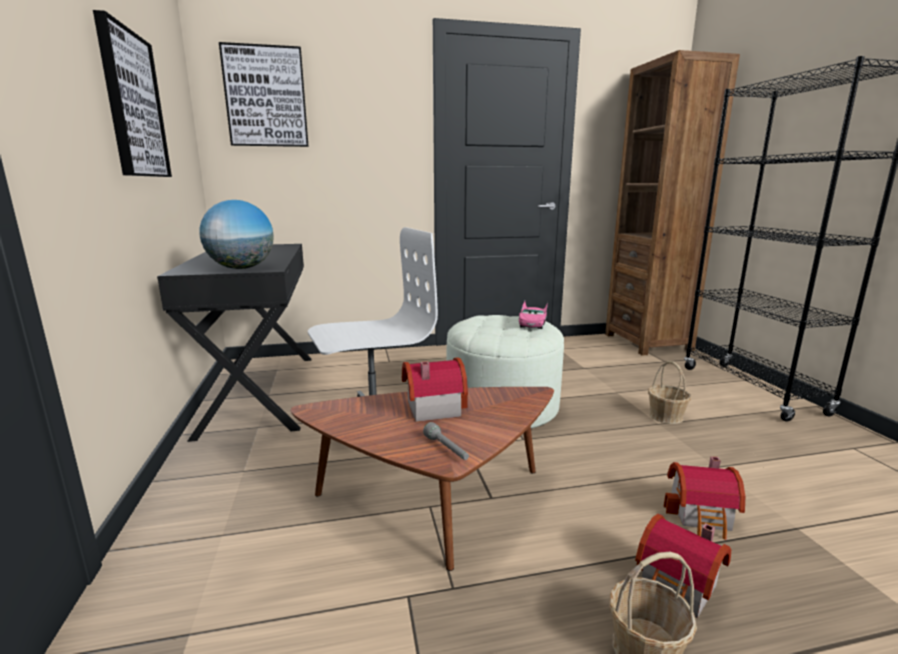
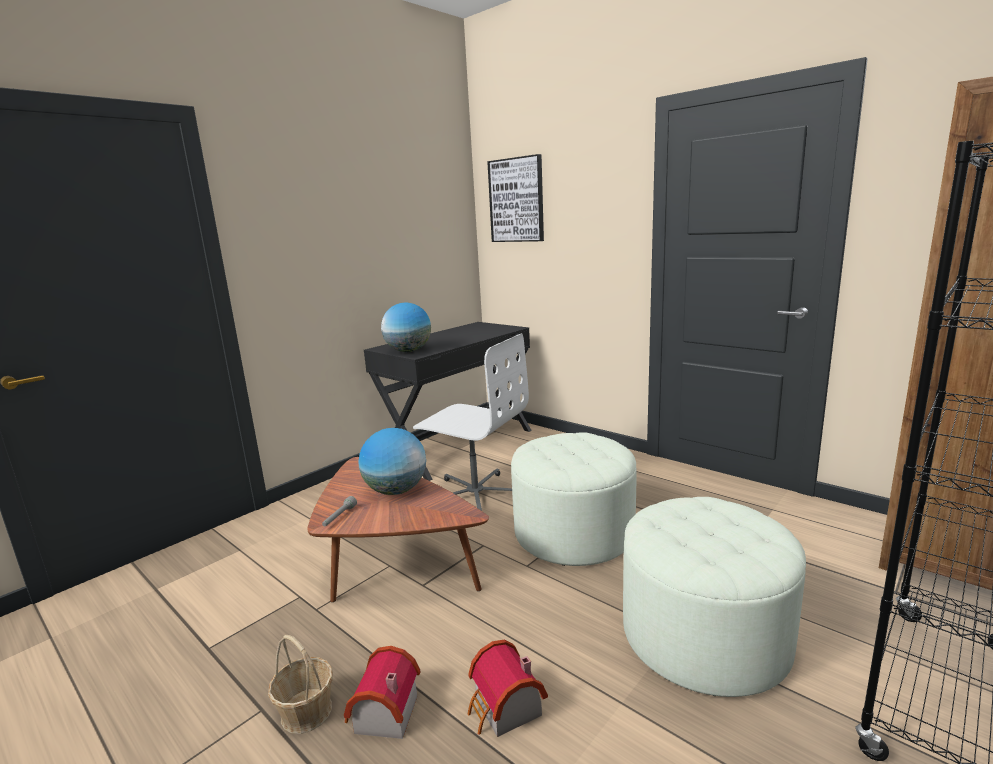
camera: 55 degrees right, 0 degrees up
(132, 105) = (370, 238): picture -> none
(431, 407) = (396, 490): toy house -> globe
(533, 322) = (601, 457): pink toy car -> none
(666, 416) = (704, 635): basket -> white ottoman

